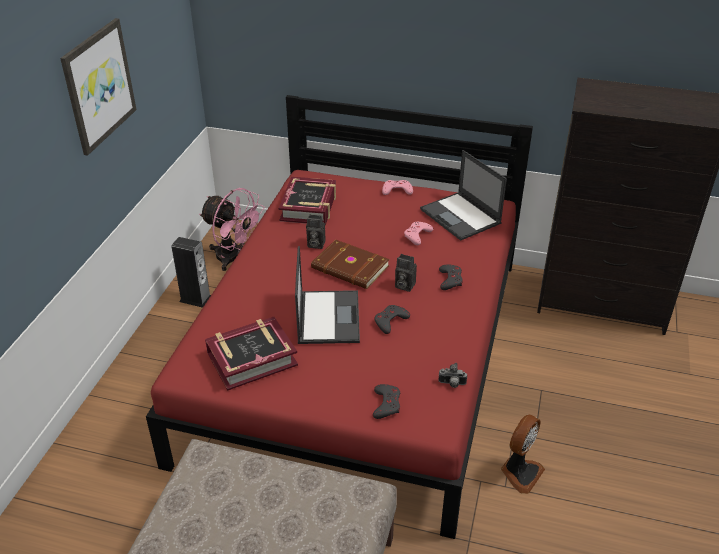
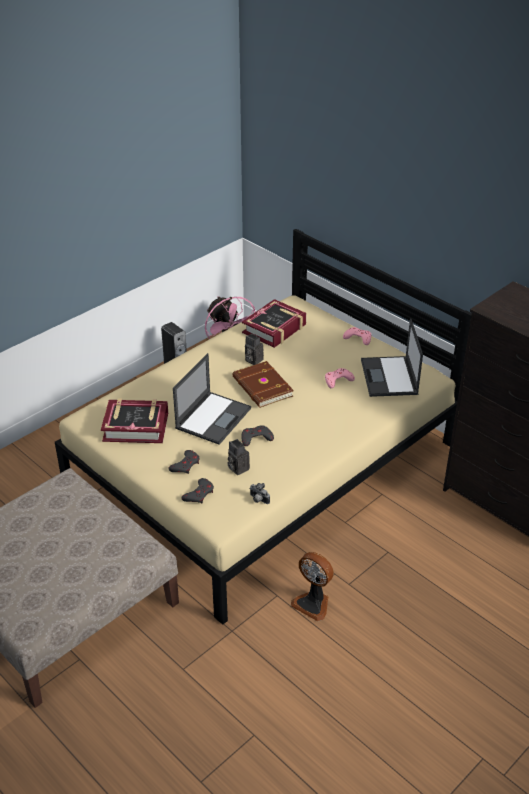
camera: 30 degrees right, 0 degrees up
(98, 85) = (114, 187): picture -> none
(359, 355) = (264, 466): red bed -> beige bed
(403, 285) = (290, 415): camera -> camera (237, 468)
(450, 280) = (332, 424): grey game controller -> grey game controller (185, 465)
(520, 472) = (313, 603): fan -> fan turned 60 degrees clockwise

